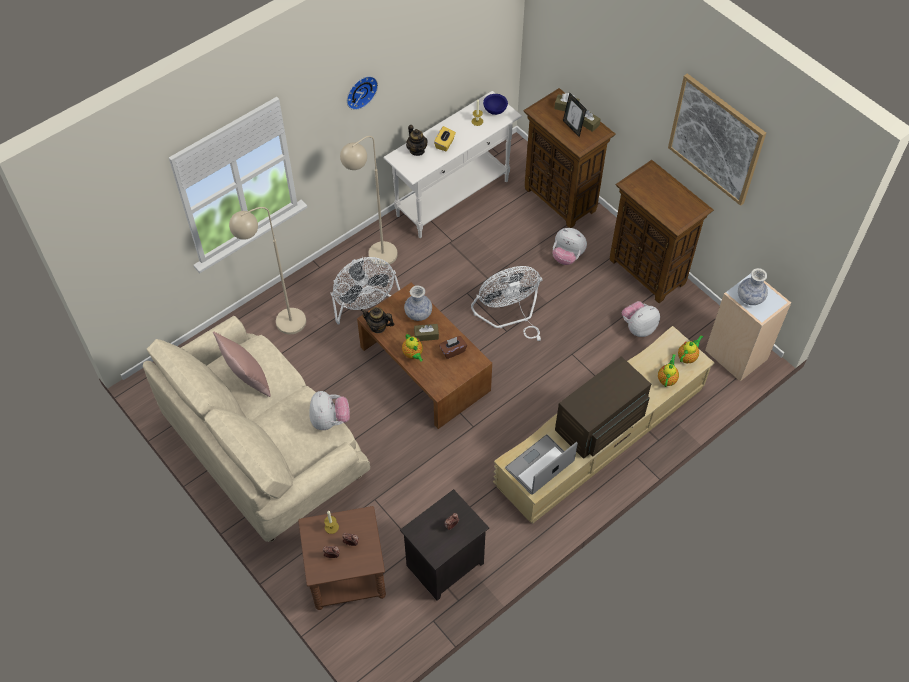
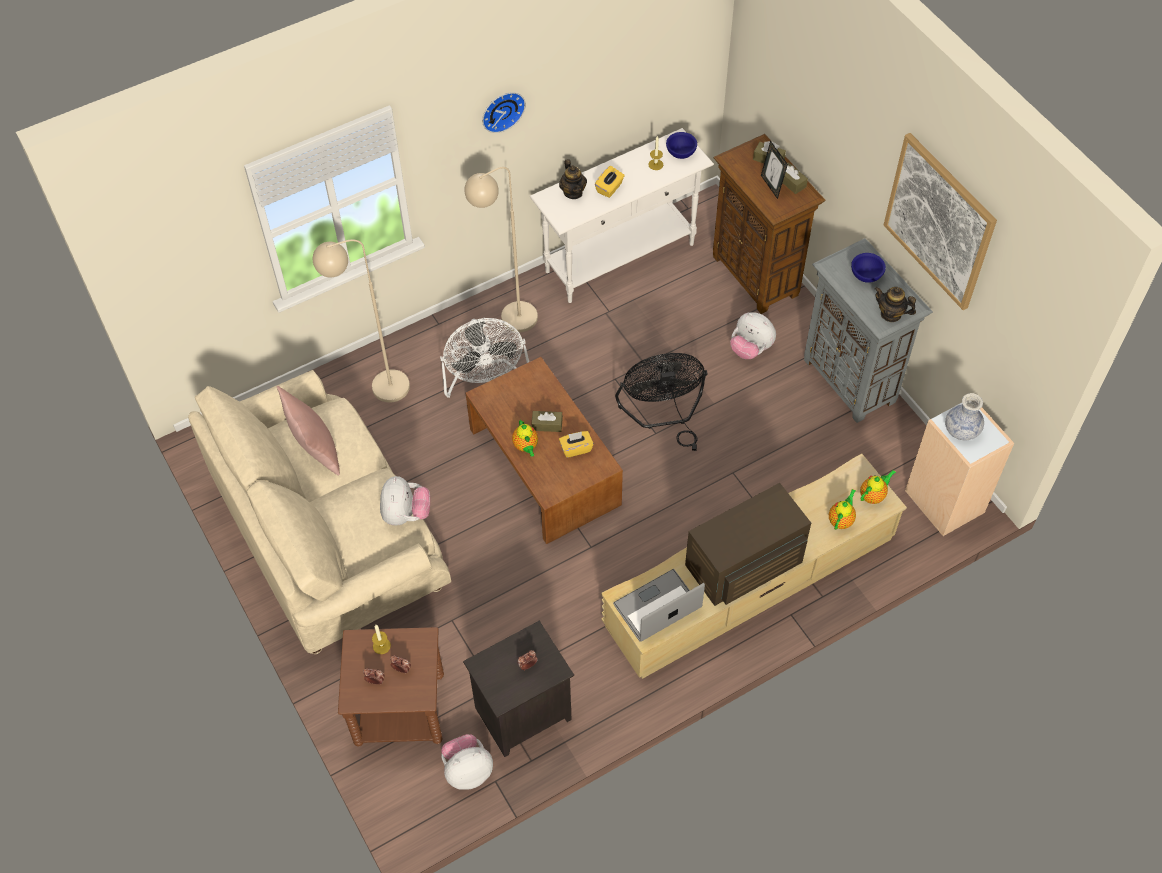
camera: 10 degrees right, 0 degrees up
(378, 327) = (489, 406): teapot -> teapot (891, 314)
(418, 313) = (542, 396): vase -> none
(452, 351) = (576, 448): brown tissue box -> yellow tissue box
(512, 315) = (666, 414): white fan -> black fan
(638, 327) = (824, 450): plush toy -> plush toy (467, 770)
(648, 272) = (851, 381): brown cabinet -> grey cabinet
(658, 188) = (866, 276): none -> blue bowl

